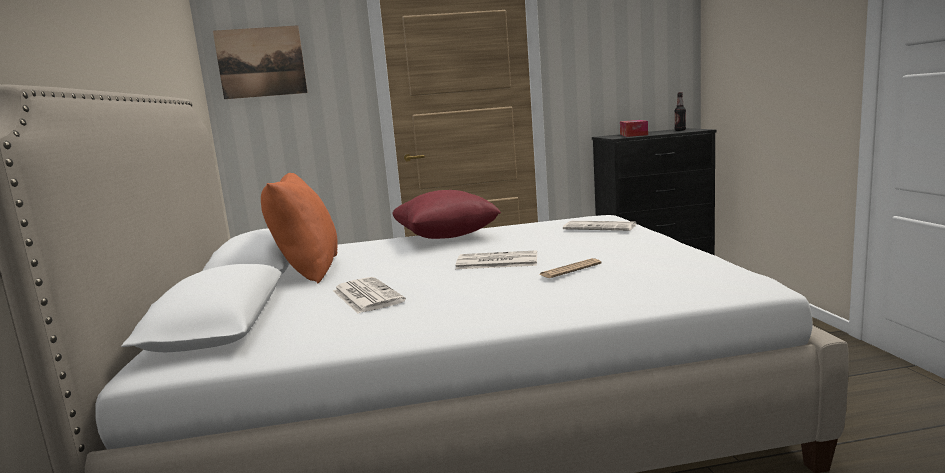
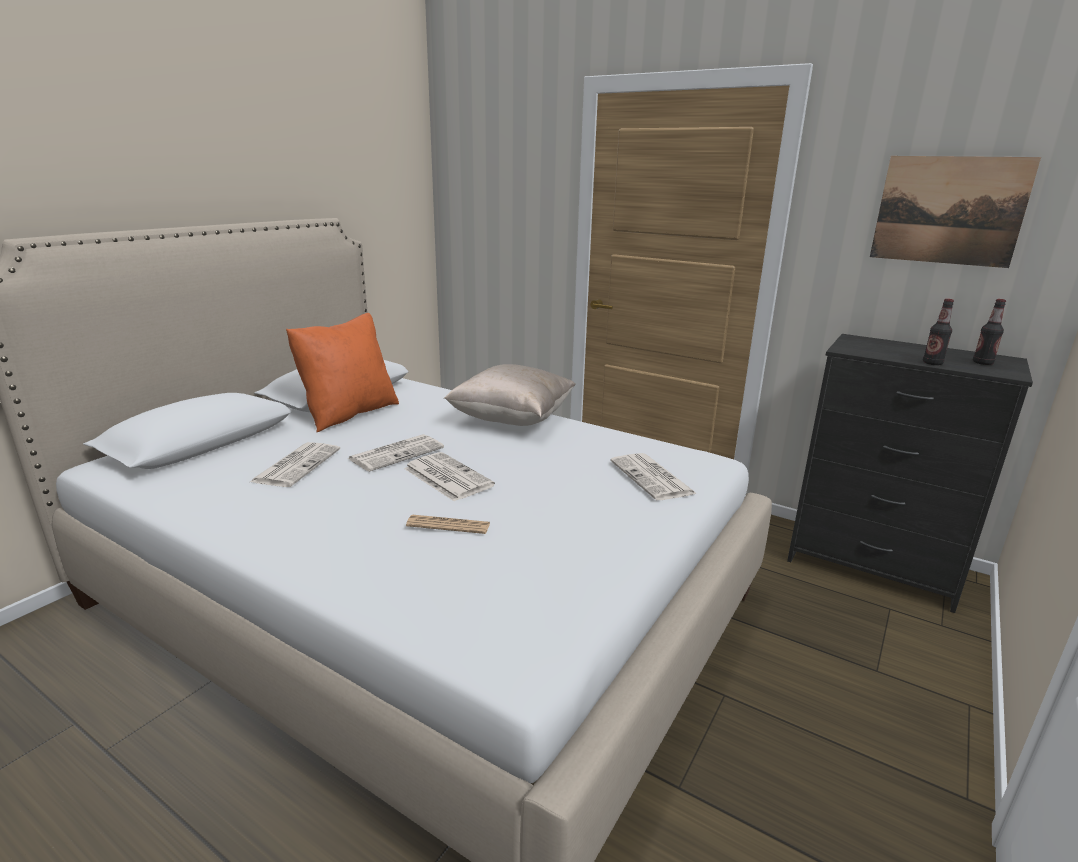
camera: 40 degrees right, 10 degrees up
(261, 62) = (477, 172): picture -> picture (948, 210)
(424, 267) = (397, 453): none -> newspaper
(446, 237) = (512, 420): red pillow -> beige pillow
(633, 134) = (890, 349): tissue box -> none
(665, 133) = (932, 363): none -> bottle

